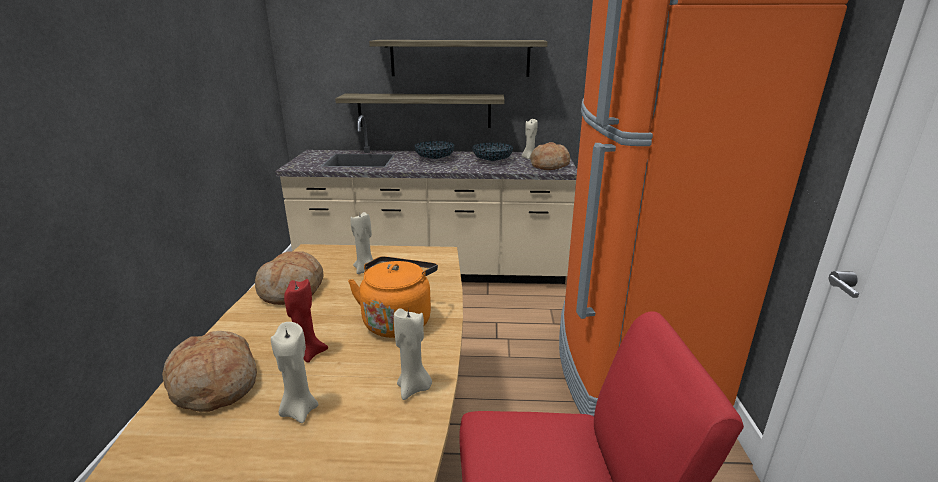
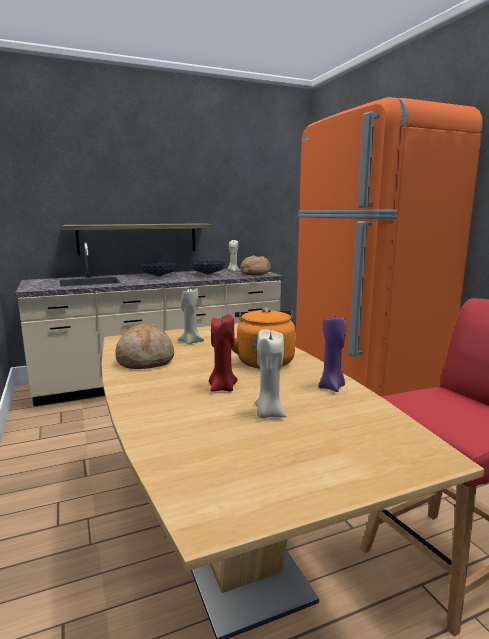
camera: 25 degrees left, 10 degrees down
(213, 384) = (170, 418): bread -> none
(414, 388) = (332, 387): beige candle -> purple candle
(460, 58) = (167, 194): shelf -> none

